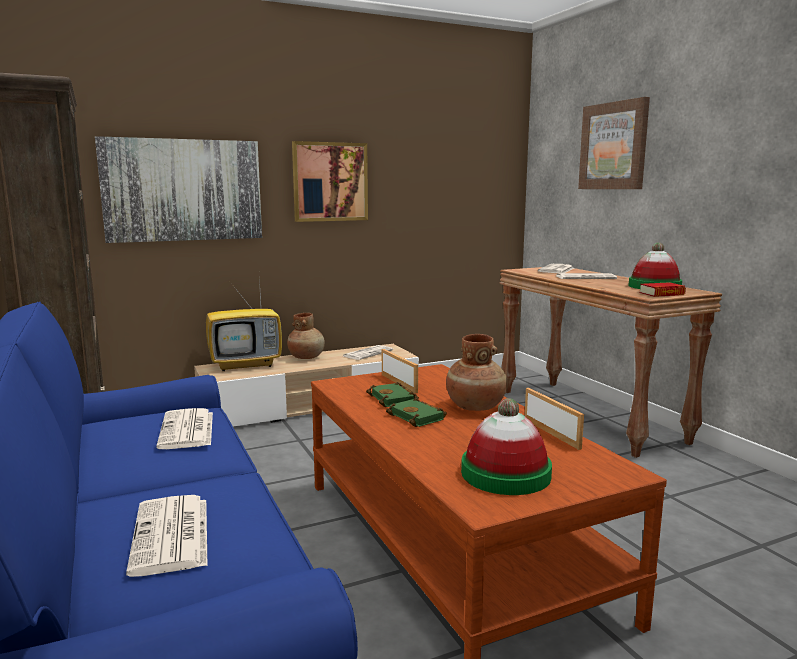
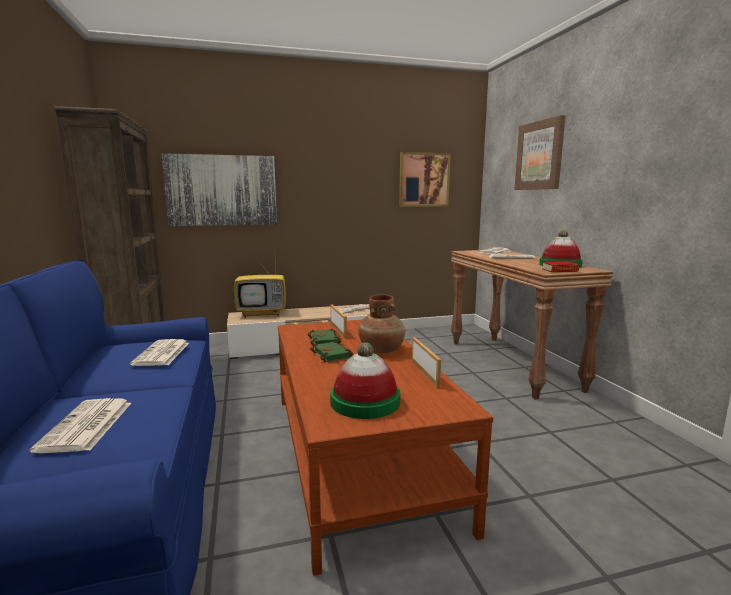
camera: 10 degrees right, 0 degrees up
(306, 357) = (307, 310): brown vase -> none
(330, 182) = (327, 185): picture -> picture (424, 180)

